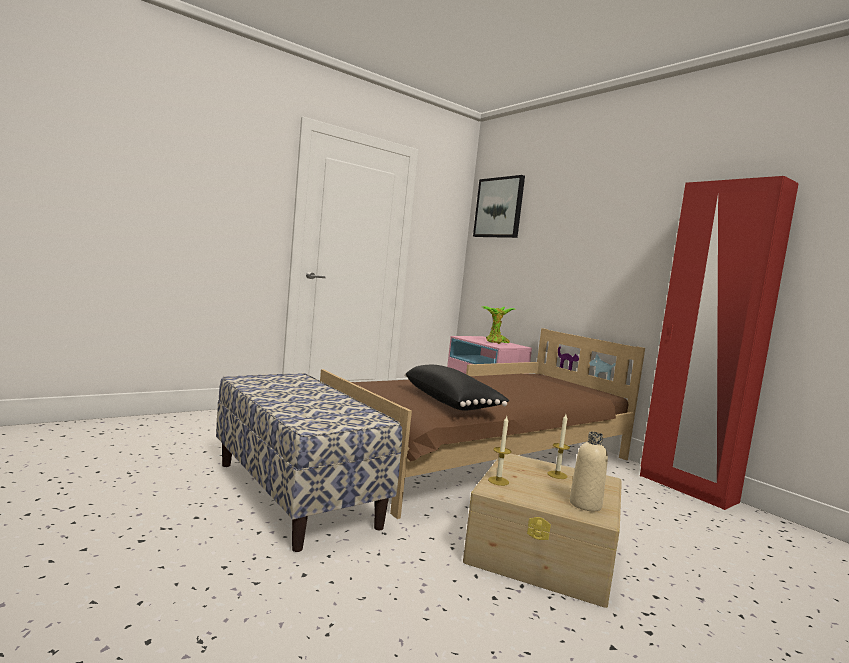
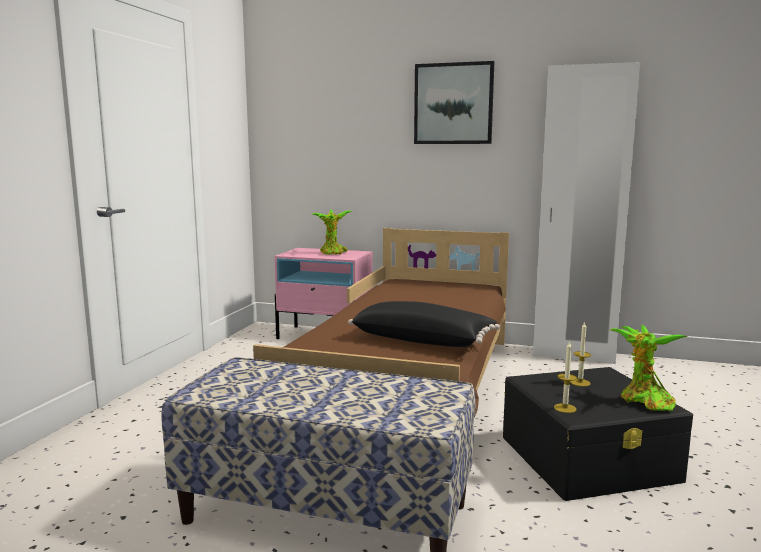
camera: 35 degrees left, 5 degrees up
(499, 207) = (294, 87): picture -> picture (453, 104)
(543, 551) = (589, 458): beige storage box -> black storage box
(585, 504) = (644, 401): beige bottle -> potted plant
(687, 489) = (573, 355): red wardrobe -> white wardrobe

